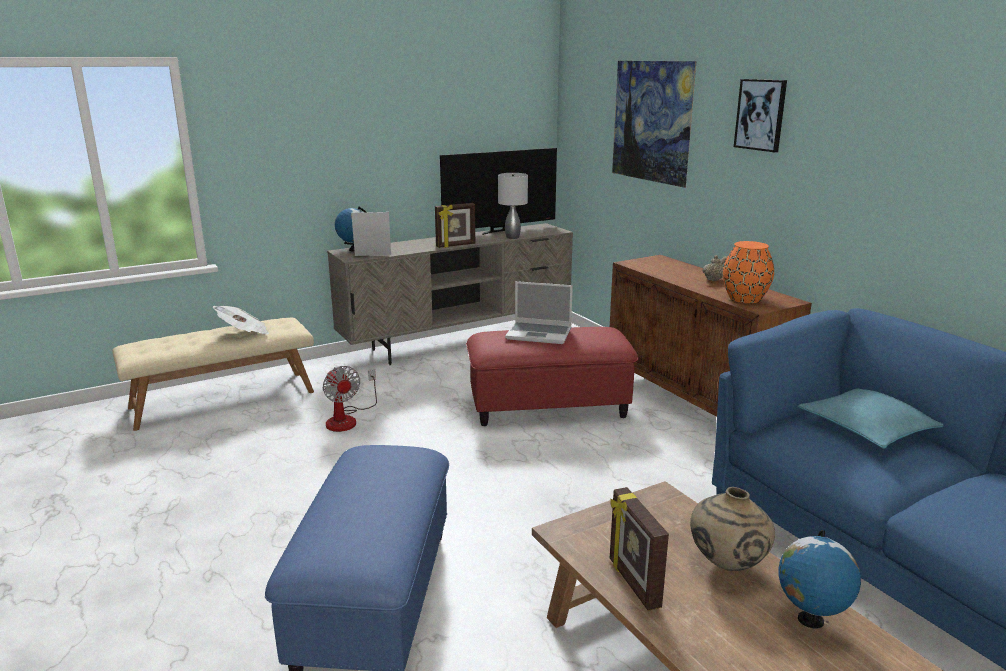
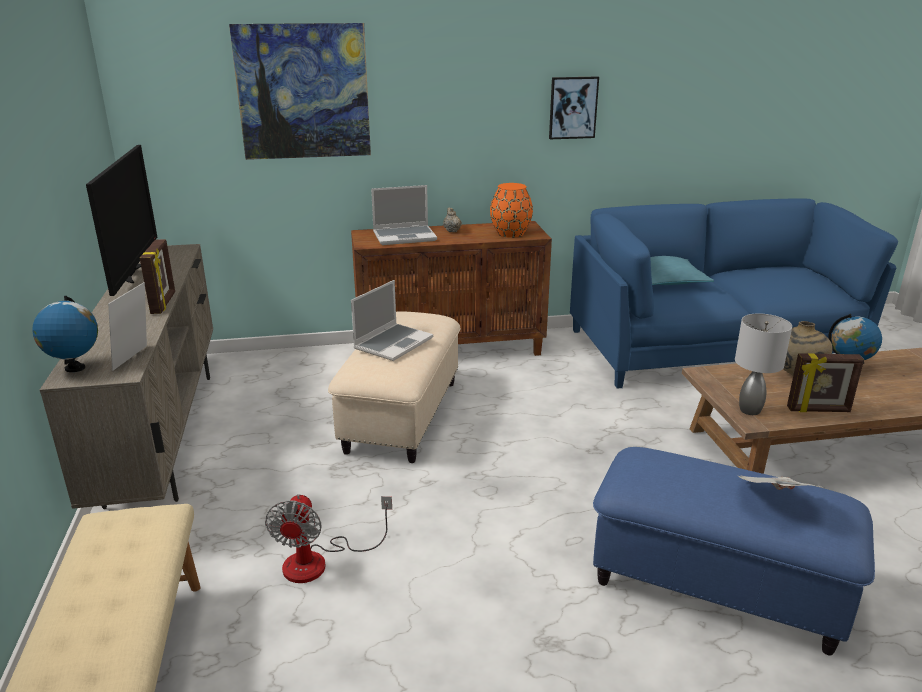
camera: 70 degrees left, 5 degrees up
(244, 333) = (126, 567): newspaper -> newspaper (775, 500)
(347, 419) = (319, 561): fan -> fan turned 105 degrees clockwise
(513, 237) = (176, 271): grey table lamp -> grey table lamp (750, 410)
(549, 407) = (401, 415): red ottoman -> beige ottoman
(670, 269) = (405, 236): none -> laptop
(761, 115) = (455, 72): picture -> picture (573, 107)

